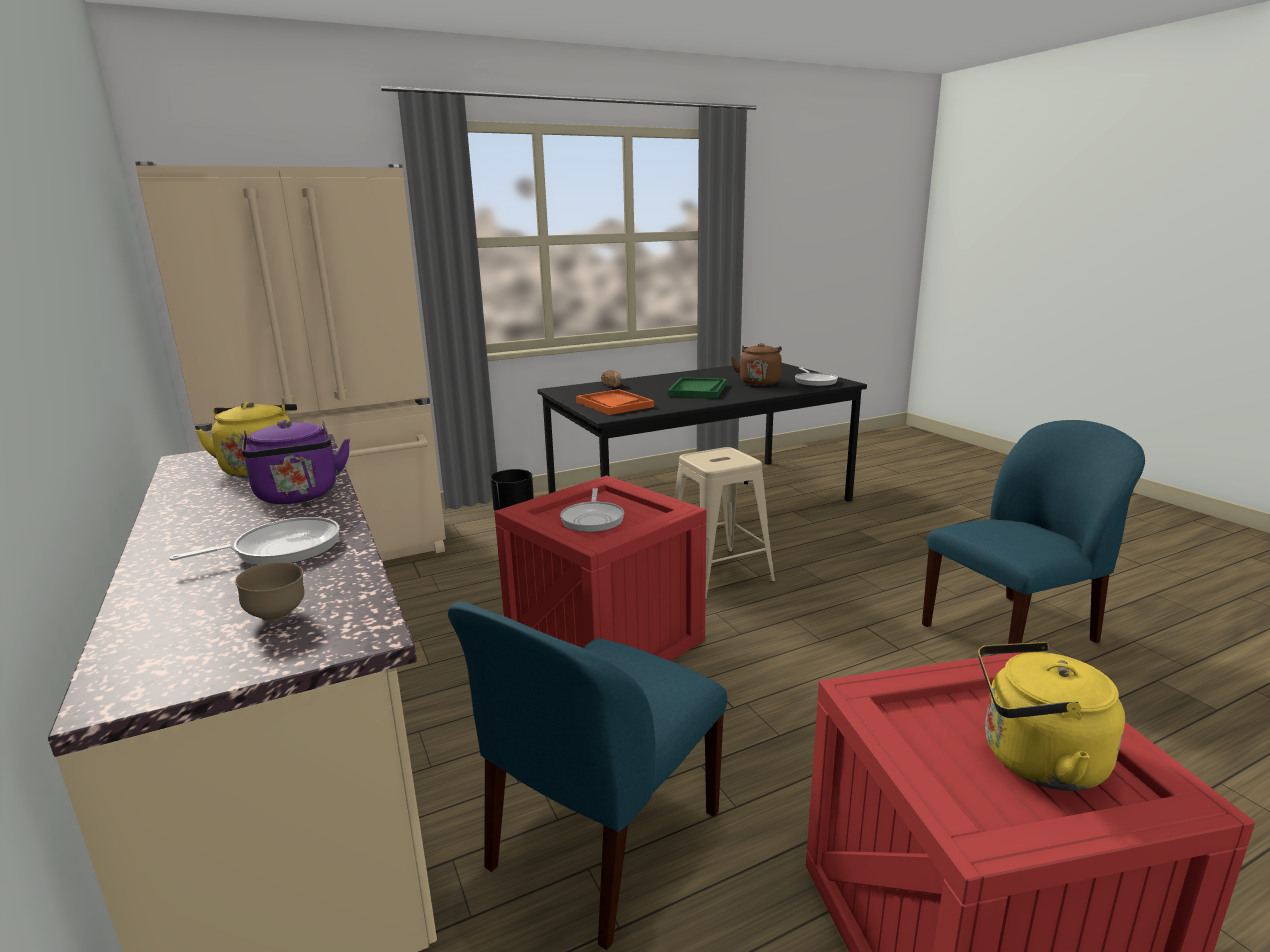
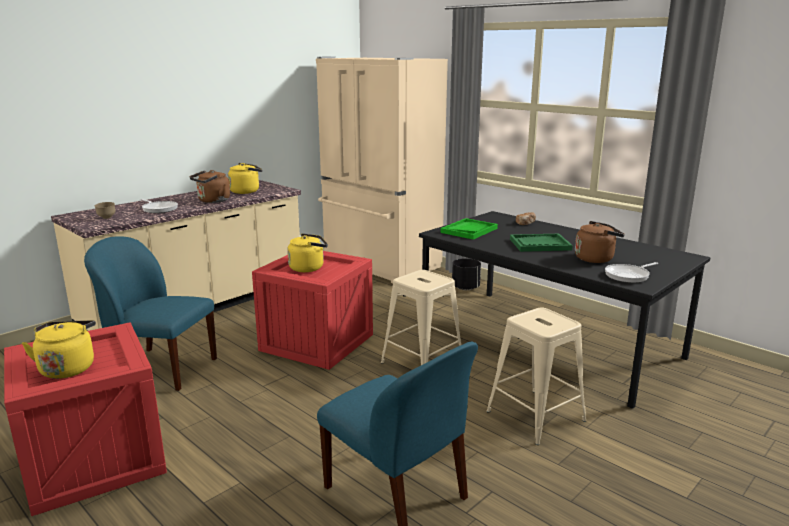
camera: 70 degrees right, 0 degrees up
(299, 496) = (212, 201): purple kettle -> brown kettle
(593, 519) = (308, 268): frying pan -> yellow kettle
(614, 404) = (469, 230): orange tray -> green tray
(859, 539) = (536, 416): none -> beige stool

